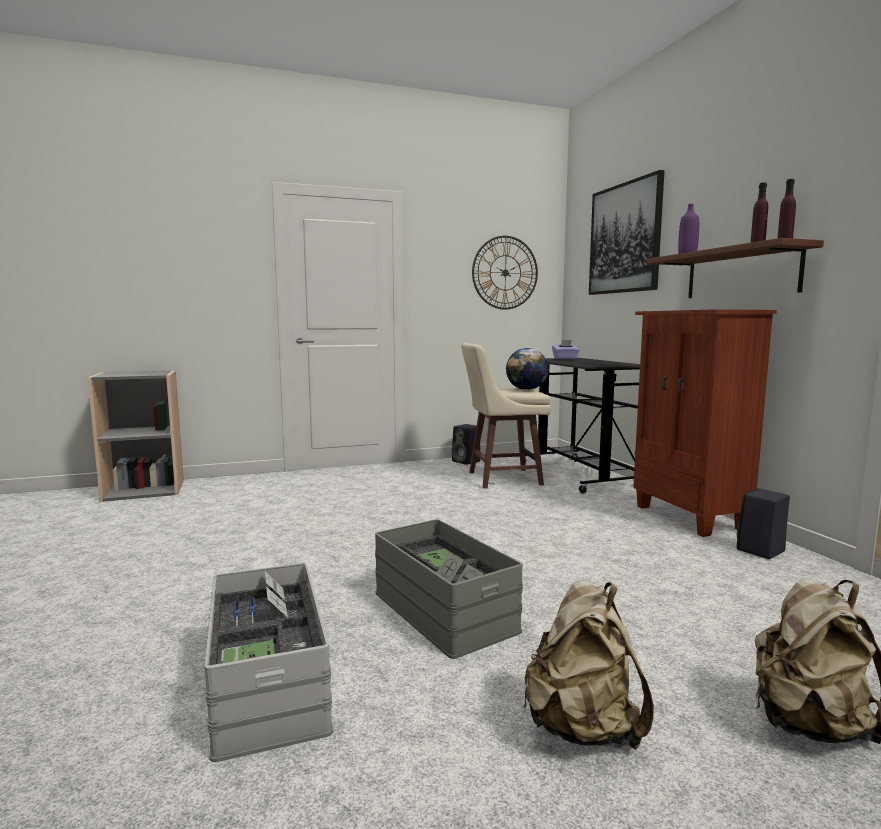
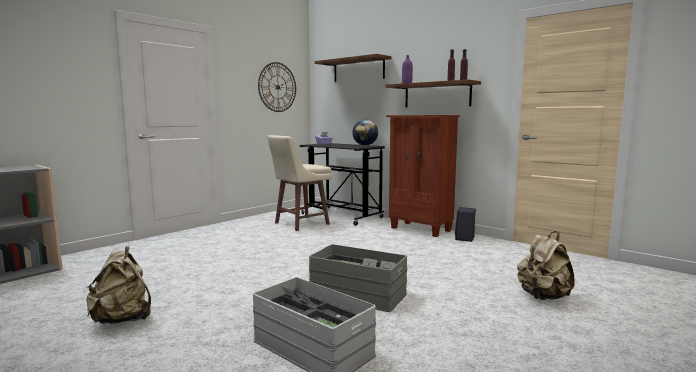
camera: 30 degrees left, 0 degrees up
(467, 461) = (264, 217): black speaker -> none
(526, 389) = (312, 164): globe -> globe (365, 145)
(583, 727) = (474, 320): beige backpack -> beige backpack (122, 319)
(625, 238) = (358, 70): picture -> brown shelf

